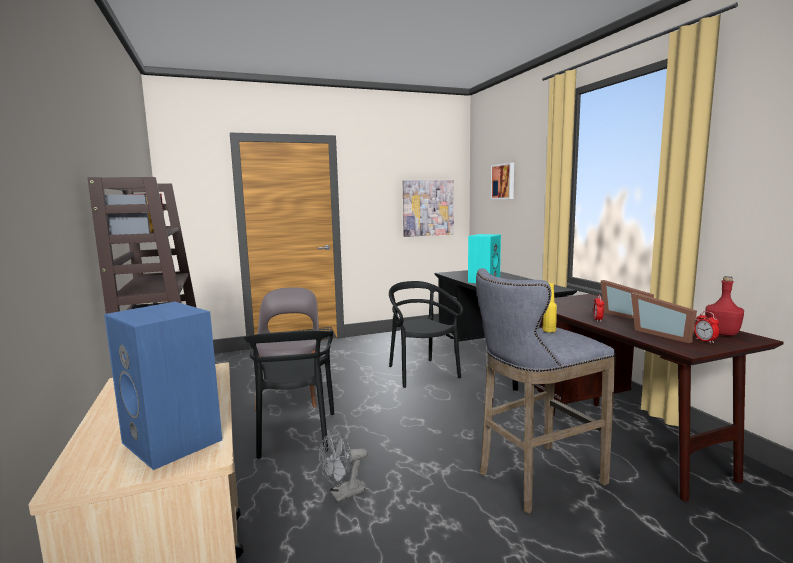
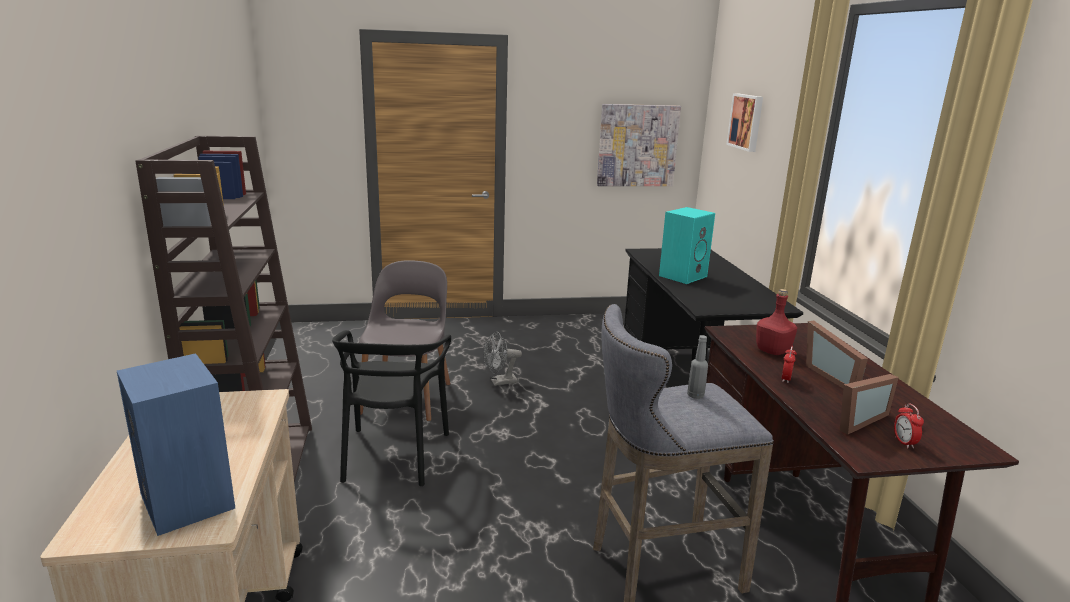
camera: 10 degrees right, 10 degrees up
(342, 494) = (421, 546): grey fan -> grey fan (499, 382)
(421, 373) = (581, 389): black chair -> none
(549, 331) = (695, 395): yellow bottle -> grey bottle
(662, 334) = (855, 420): picture frame -> picture frame turned 105 degrees counterclockwise
(722, 333) = (942, 432): red bottle -> red bottle (773, 351)

